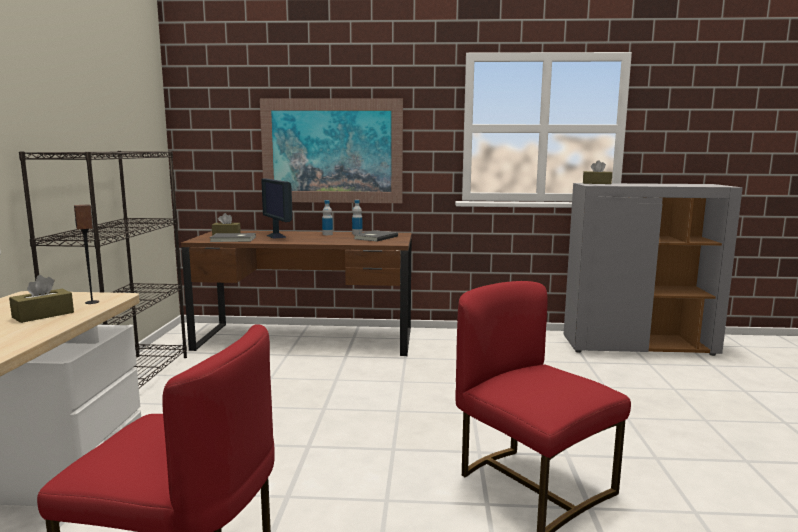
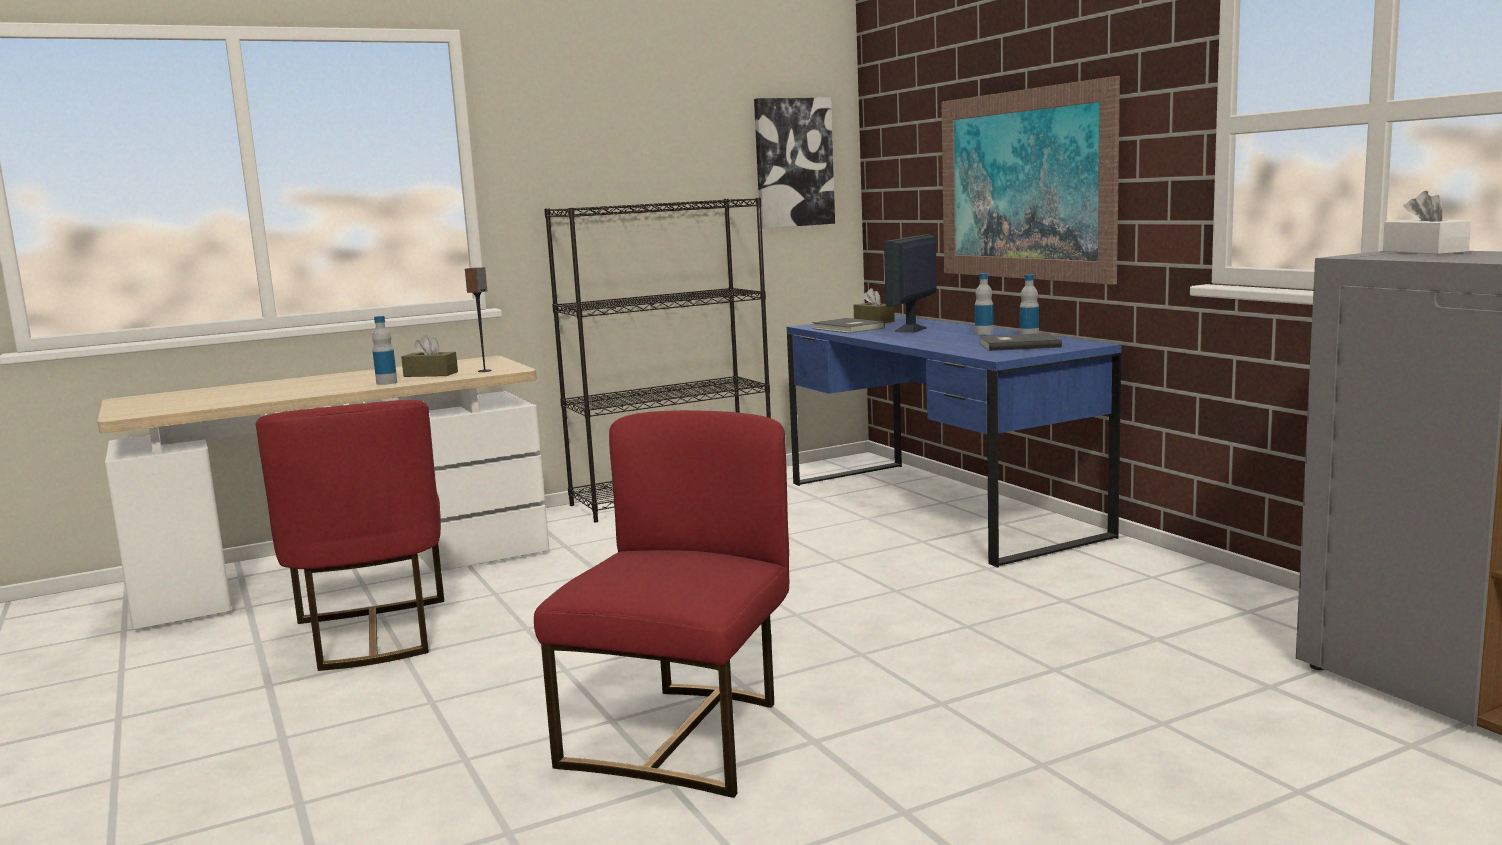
camera: 60 degrees right, 0 degrees up
(33, 330) = (386, 383): none -> bottle
(142, 127) = (793, 162): none -> picture
(306, 339) = (938, 508): brown desk -> blue desk
(596, 183) = (1424, 251): brown tissue box -> white tissue box

